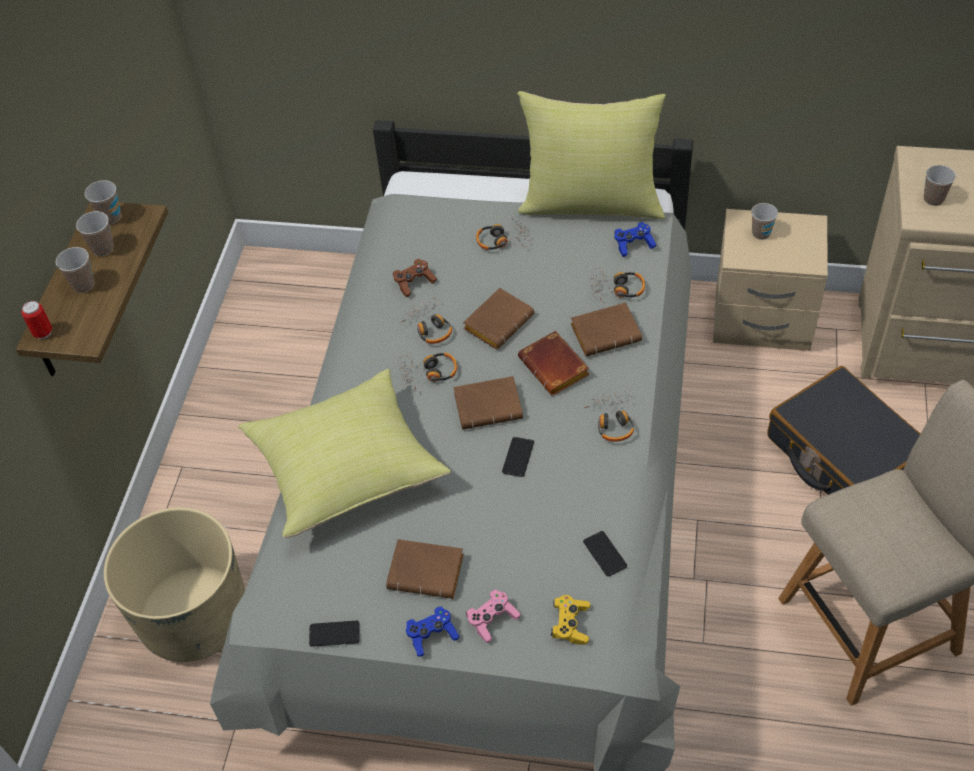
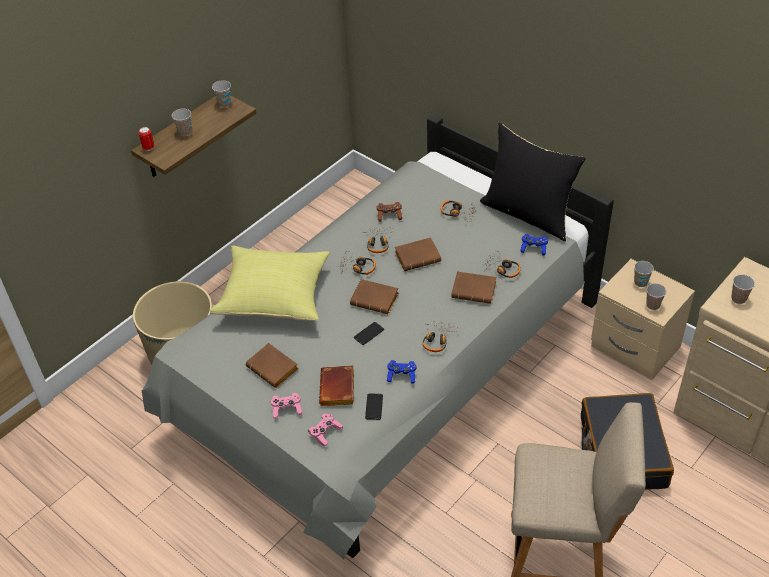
camera: 30 degrees right, 5 degrees down
(103, 248) = (208, 118): cup -> cup (653, 305)
(334, 634) = (204, 375): phone -> none
(432, 635) = (250, 401): blue game controller -> blue game controller (401, 375)
(556, 368) = (430, 296): brown book -> brown book (338, 390)
(570, 624) = (325, 433): yellow game controller -> pink game controller
(591, 202) = (529, 214): yellow pillow -> black pillow

